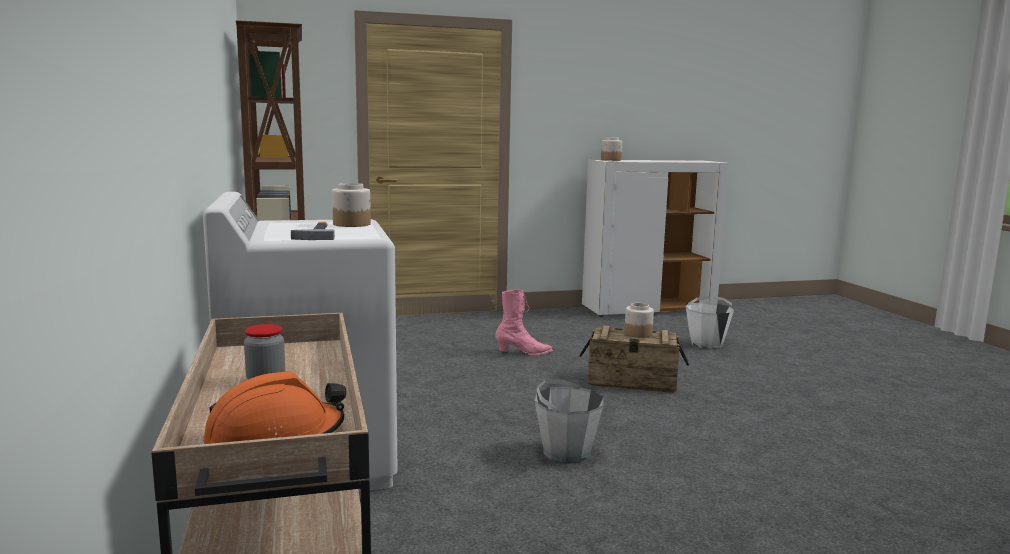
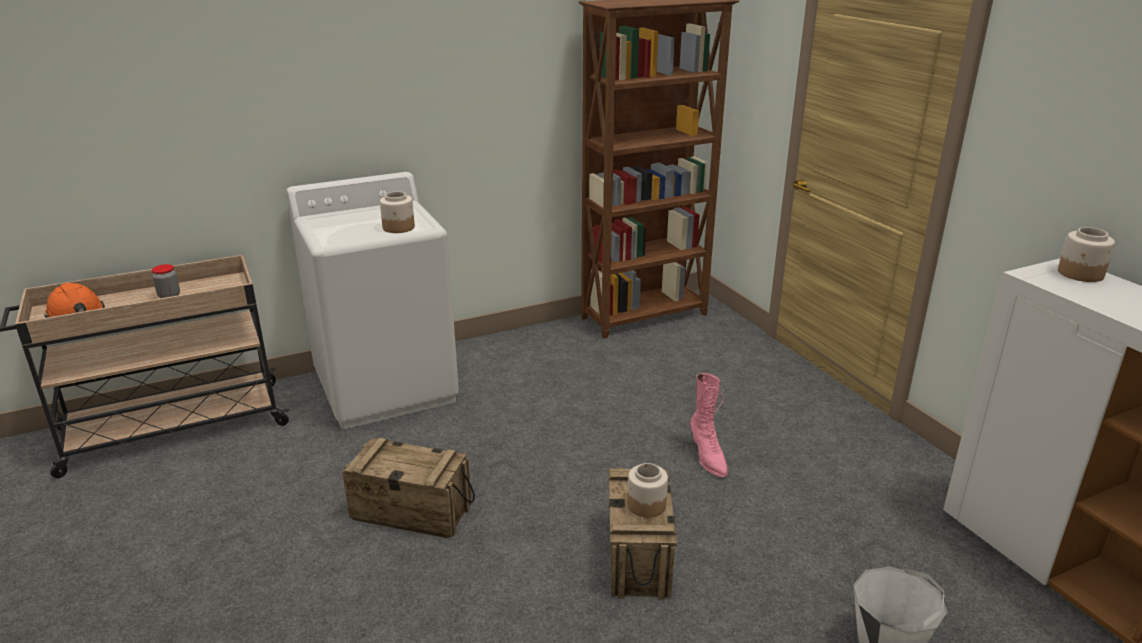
camera: 80 degrees right, 15 degrees up
(316, 234) = (341, 225): hammer -> none
(566, 452) = (412, 511): grey bucket -> crate

